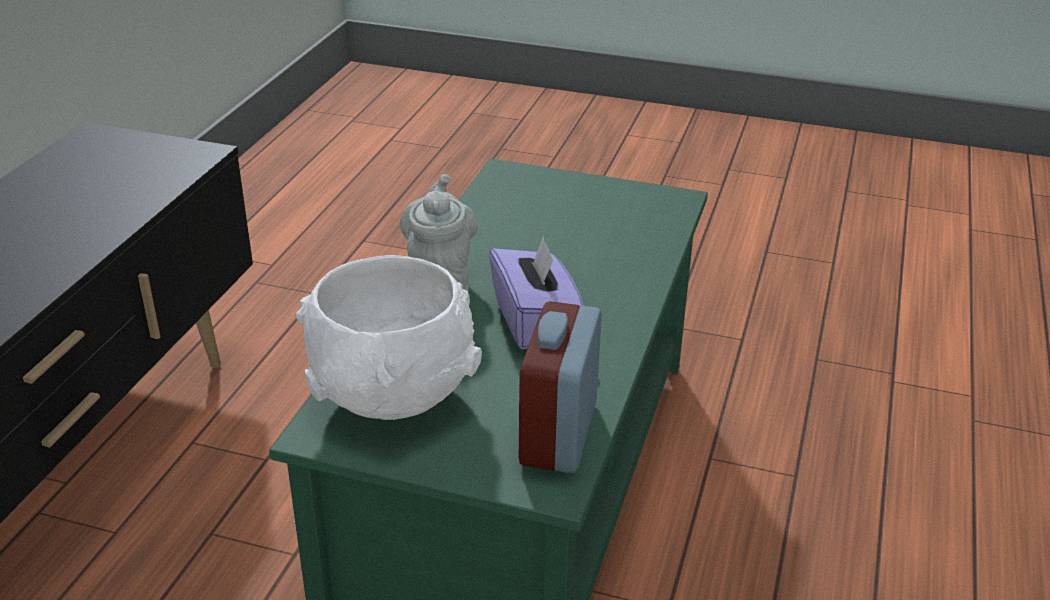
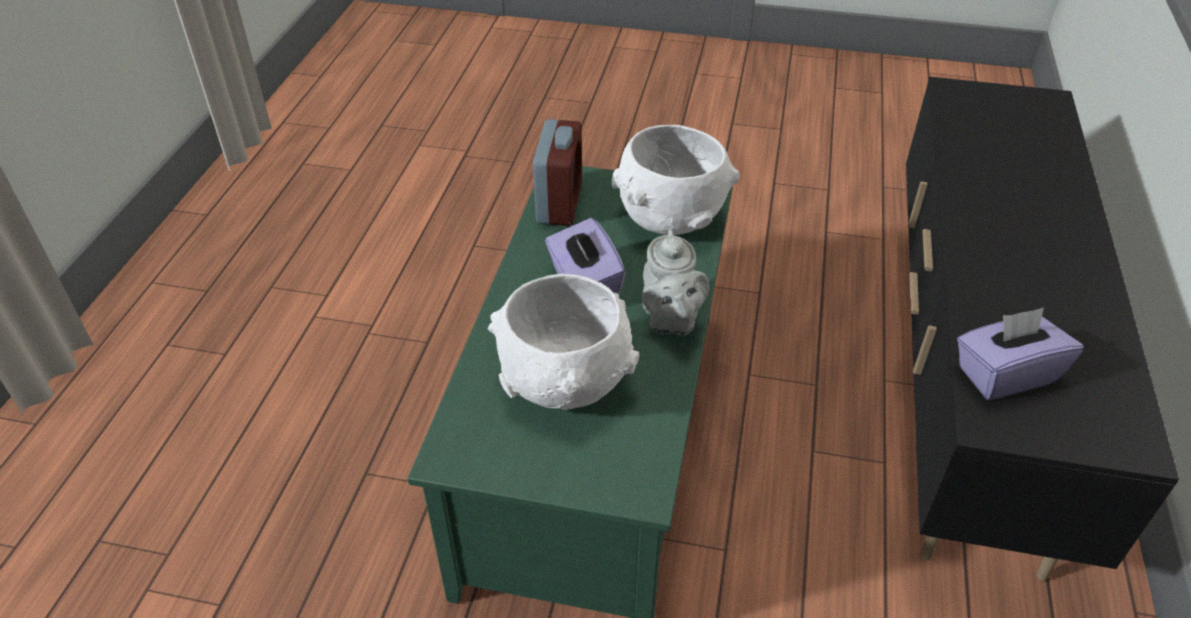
camera: 175 degrees right, 10 degrees up
(144, 179) = (1005, 374): none -> purple tissue box
(564, 238) = (566, 383): none -> white bowl

